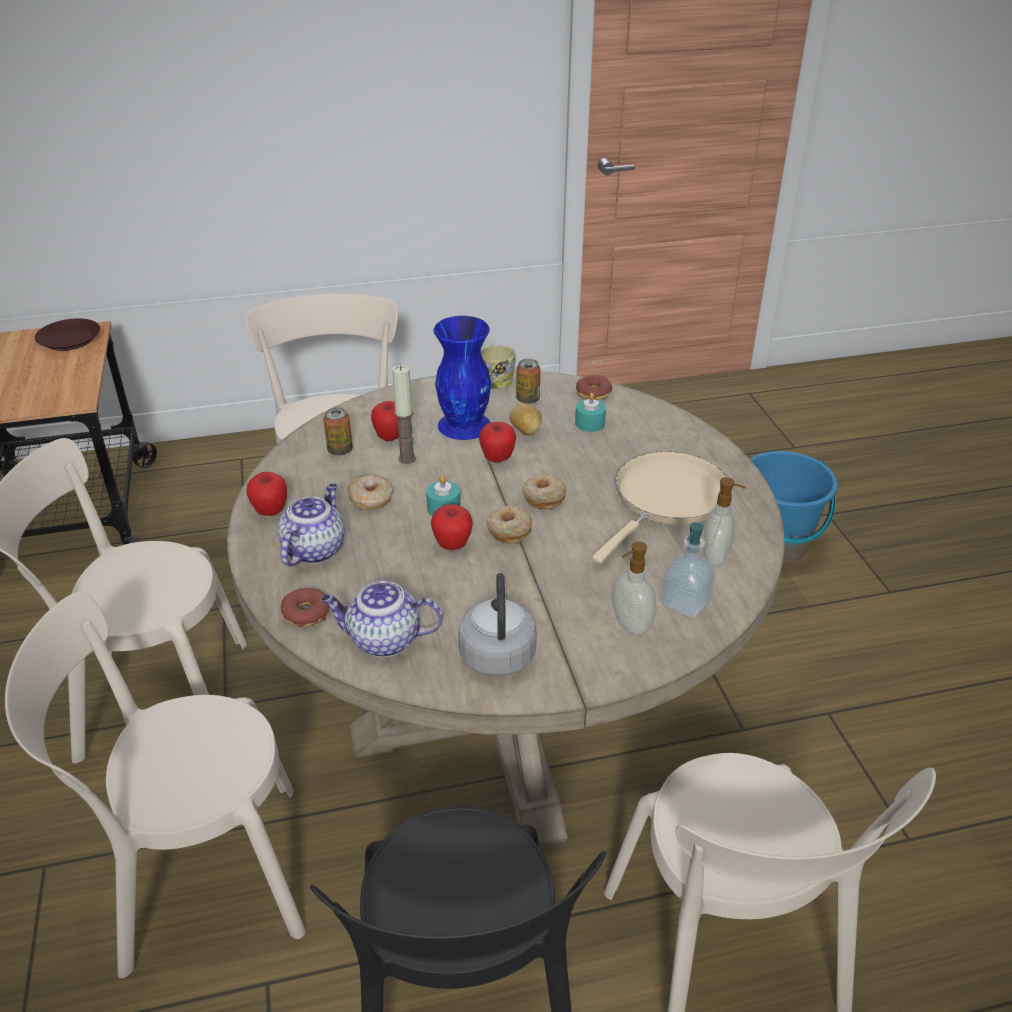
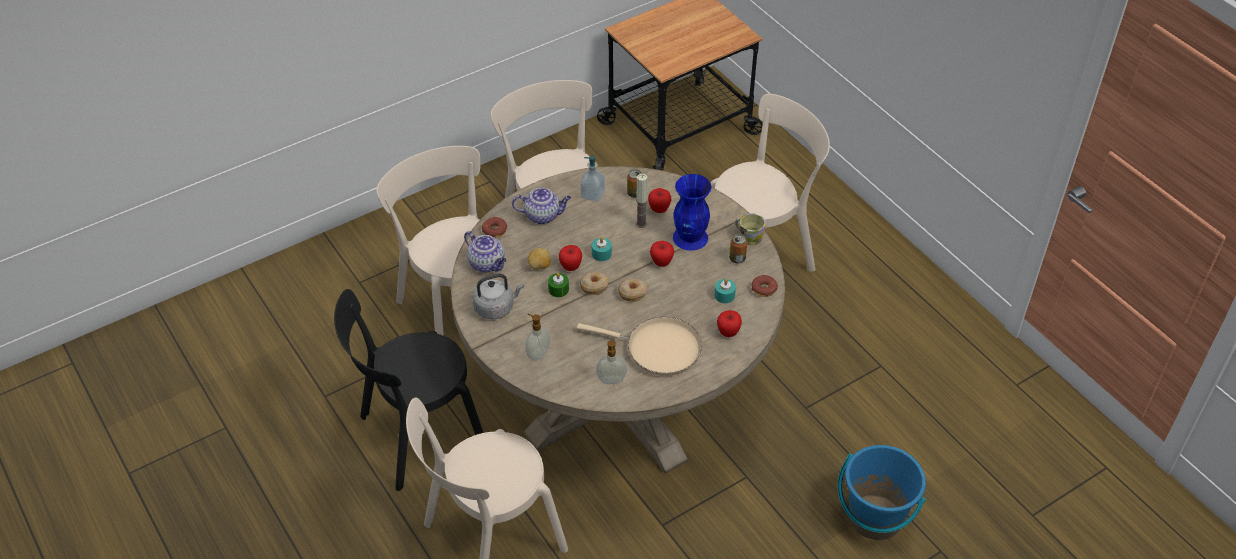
camera: 70 degrees right, 10 degrees up
(69, 340) = (727, 33): brown plate -> none
(270, 511) = (565, 187): apple -> apple (728, 333)
(371, 499) = (595, 222): donut -> none
(383, 640) = (487, 264): teapot -> teapot turned 150 degrees clockwise
(494, 569) = (558, 289): none -> green candle
(526, 431) = (698, 268): potato -> potato (539, 266)
(685, 603) = (564, 373): soap dispenser -> soap dispenser (592, 194)

